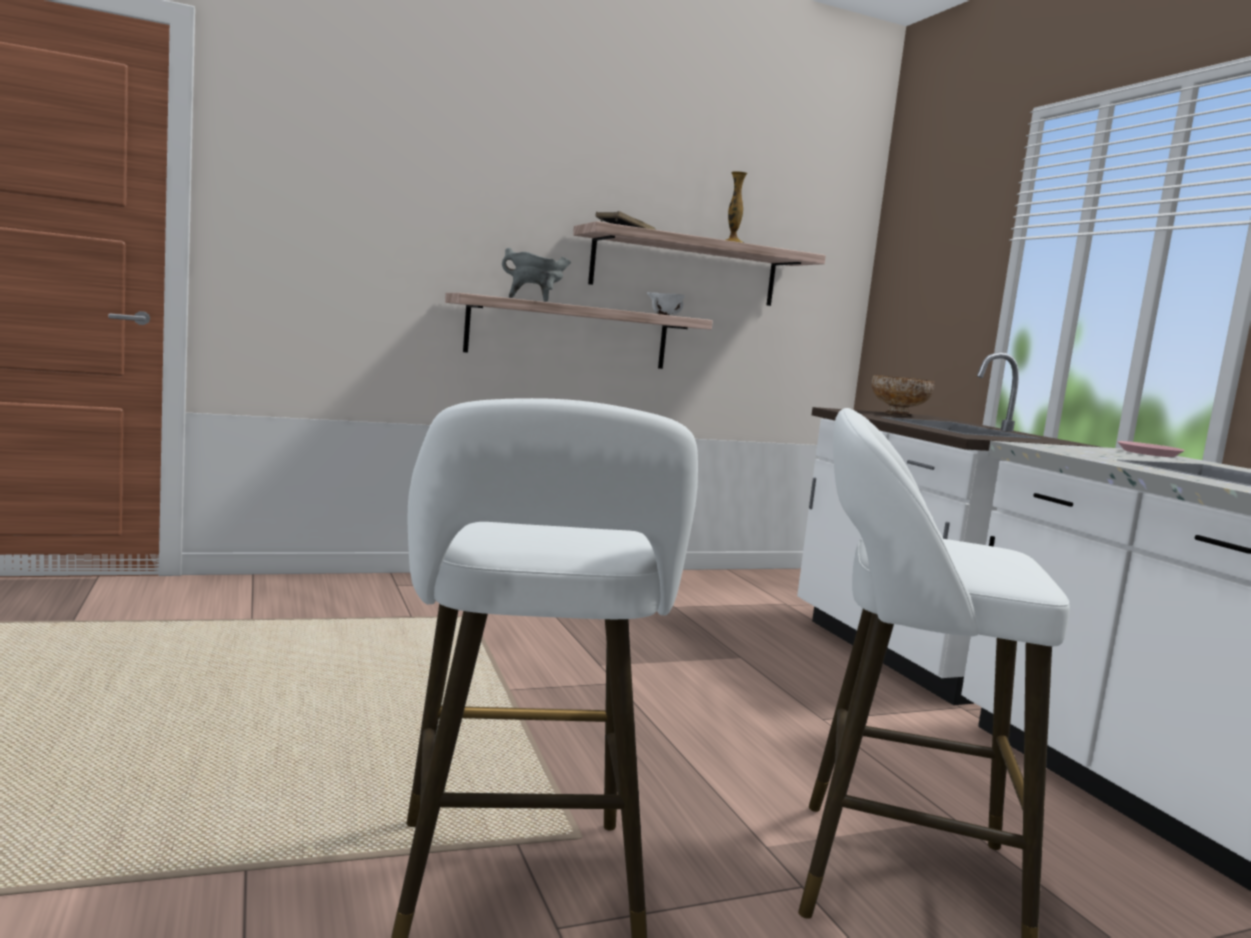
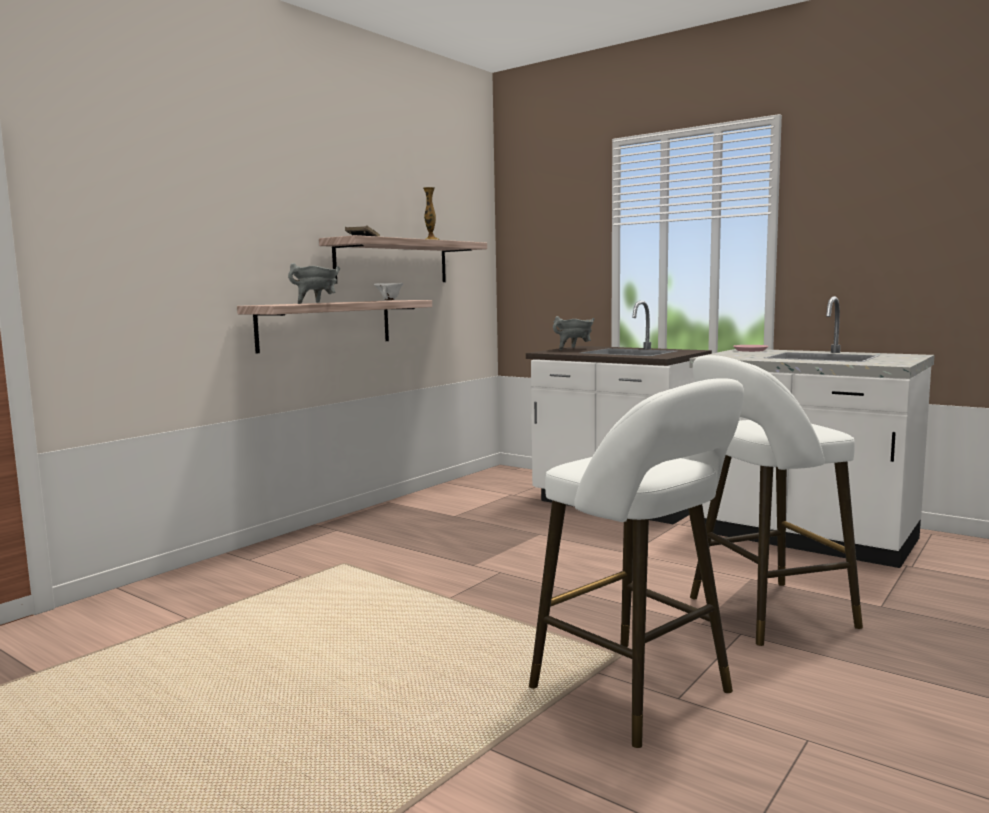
camera: 30 degrees left, 0 degrees up
(898, 414) = (574, 349): bowl -> grey cooking pot

